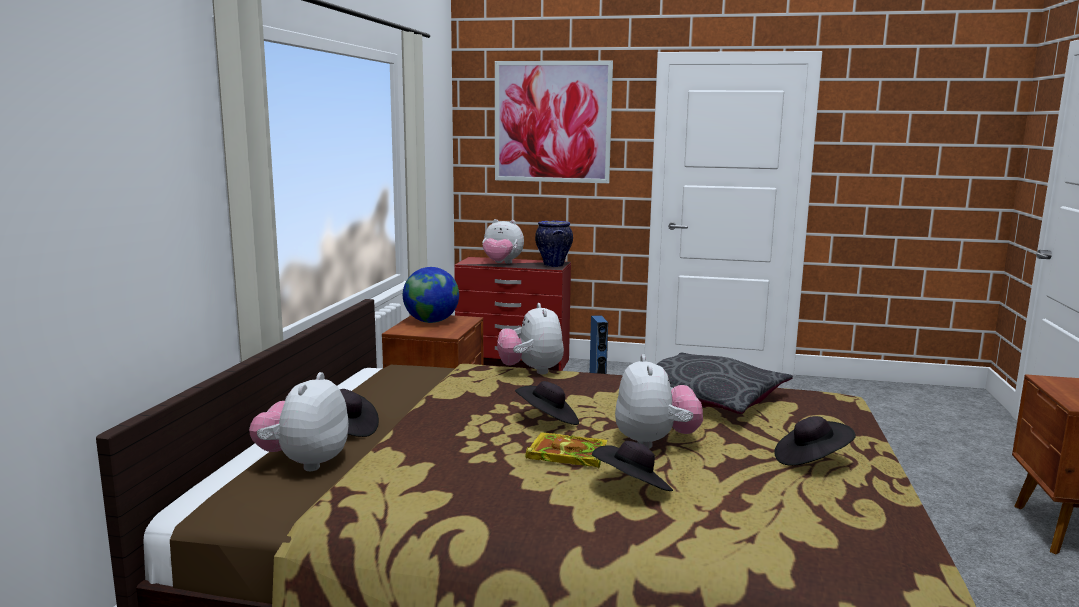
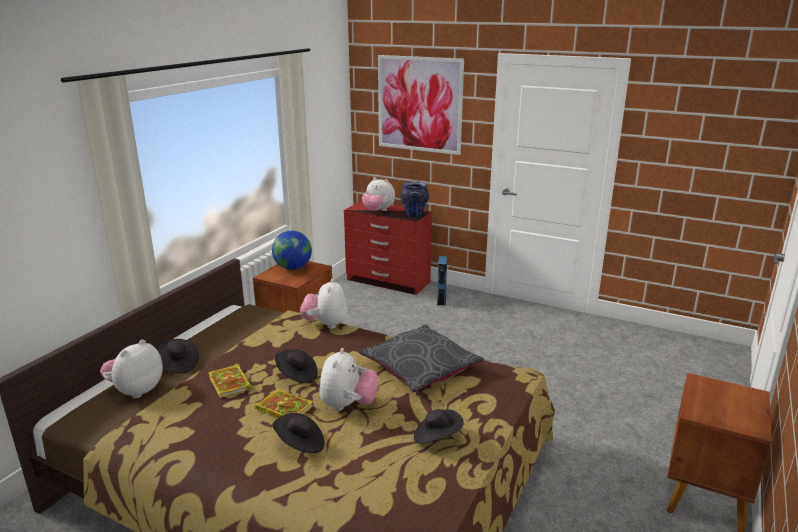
camera: 15 degrees right, 10 degrees up
(457, 437) = (231, 383): none -> book

